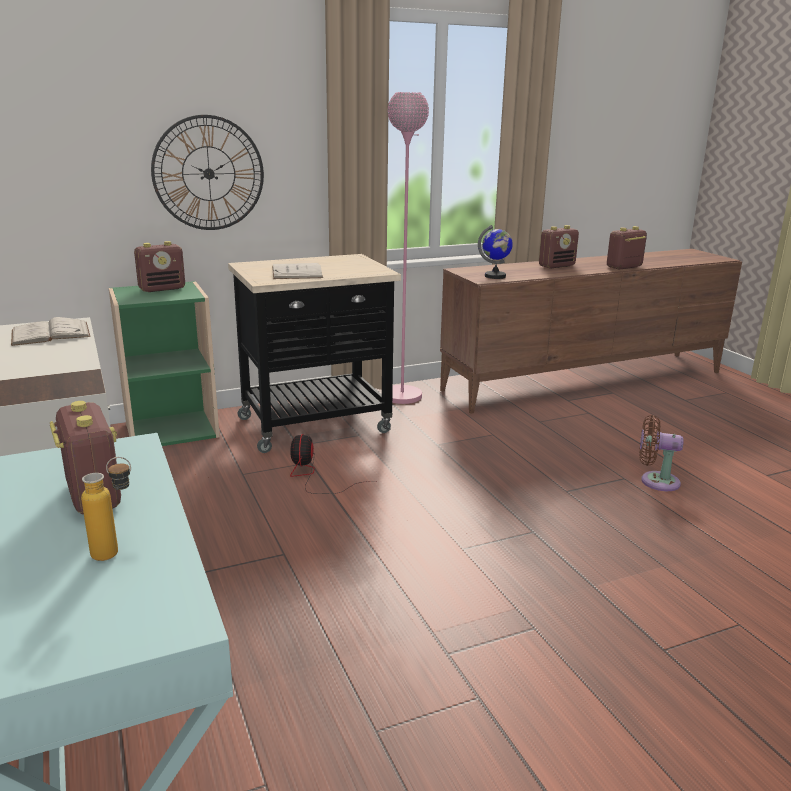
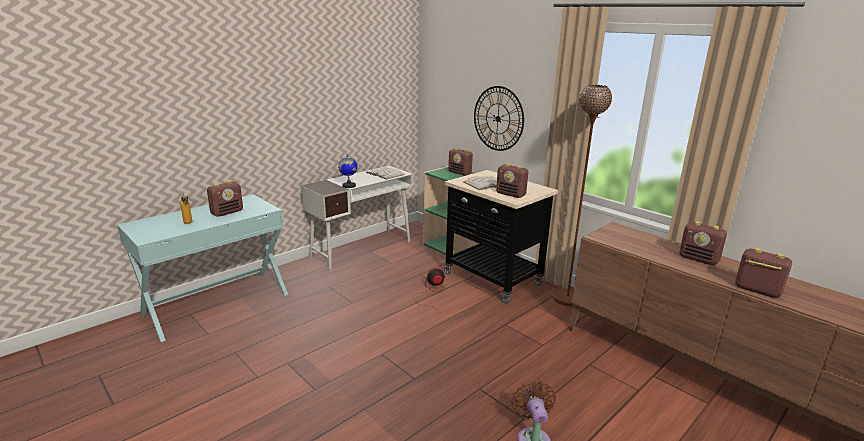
camera: 70 degrees right, 0 degrees up
(359, 270) = (511, 194): none -> radio
(402, 396) = (567, 298): pink floor lamp -> brown floor lamp
(495, 276) = (615, 239): globe -> globe (348, 186)

